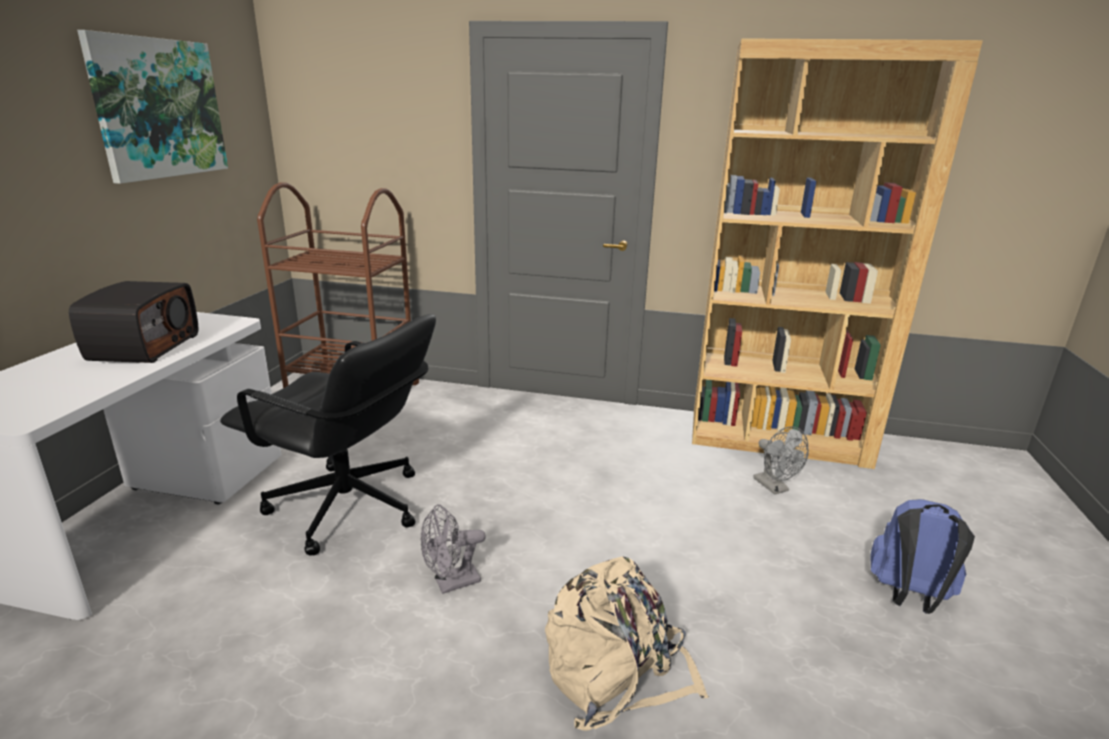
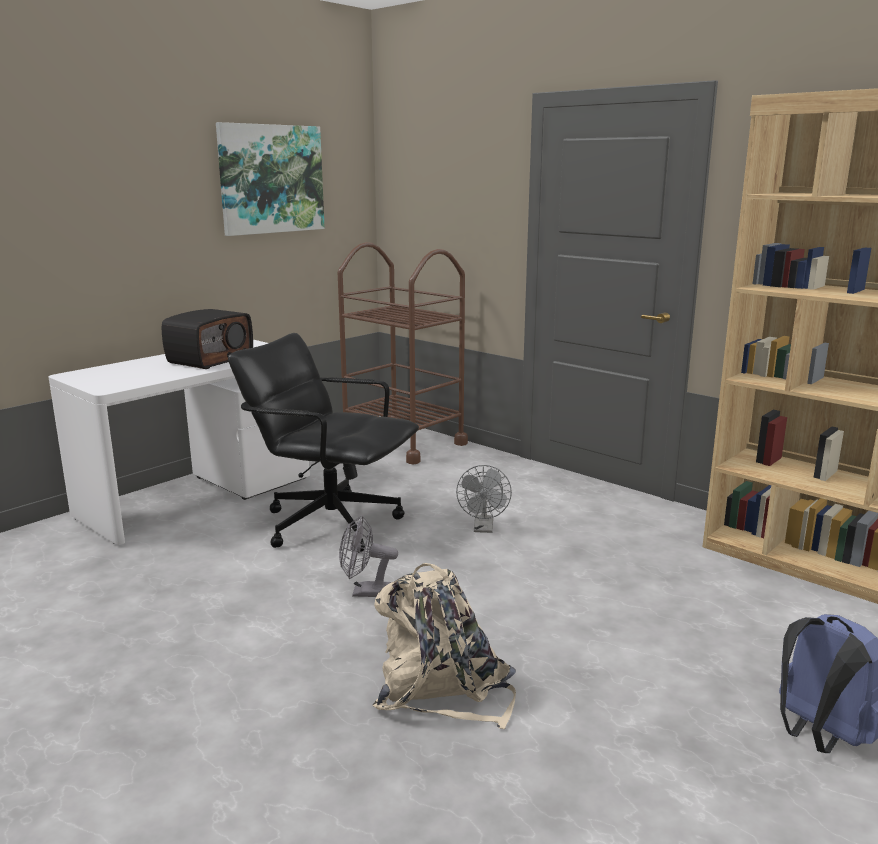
camera: 30 degrees right, 5 degrees down
(348, 508) = (330, 523): black office chair -> black office chair turned 150 degrees clockwise
(775, 488) = (761, 605): grey fan -> grey fan (483, 528)

